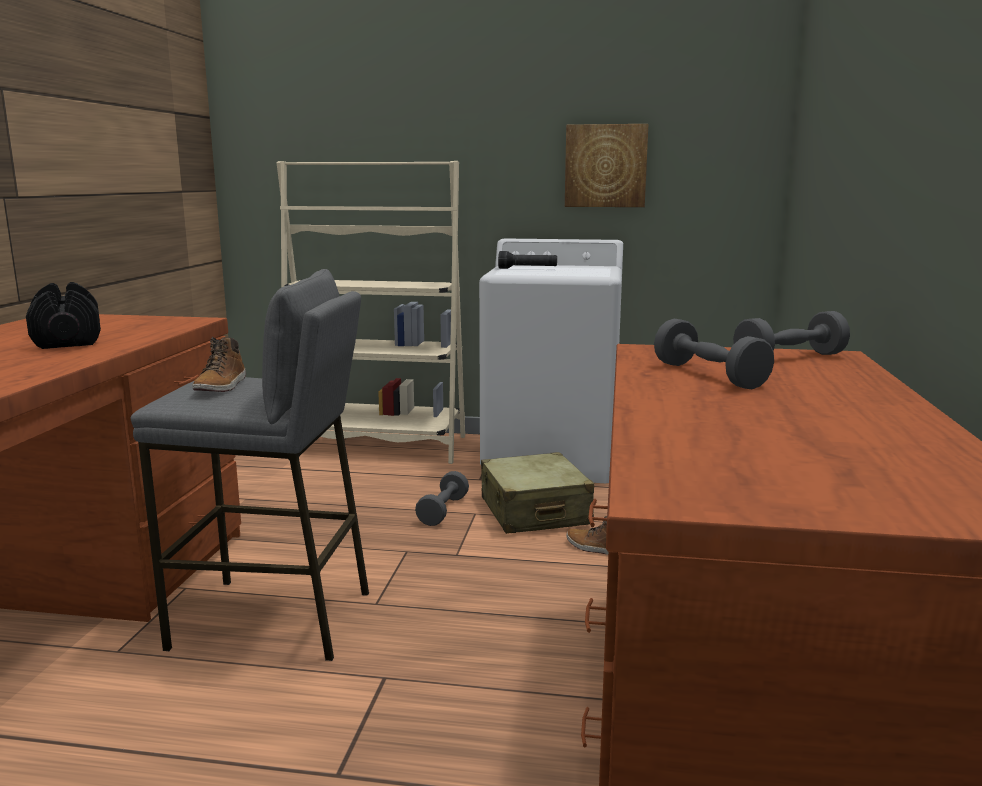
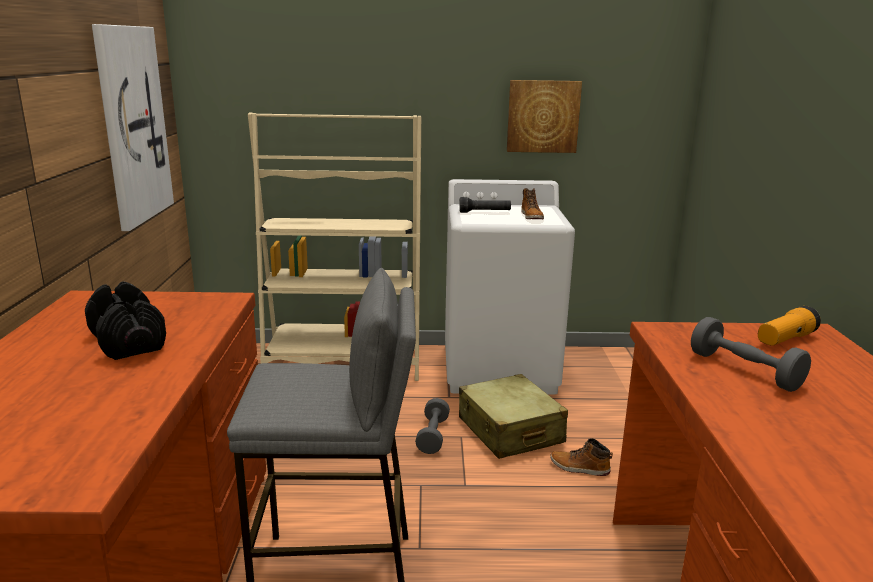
camera: 10 degrees left, 5 degrees up
(151, 167) = (132, 125): none -> picture
(222, 386) = (294, 384): boot -> boot (532, 216)
(789, 358) = (785, 339): grey dumbbell -> flashlight

